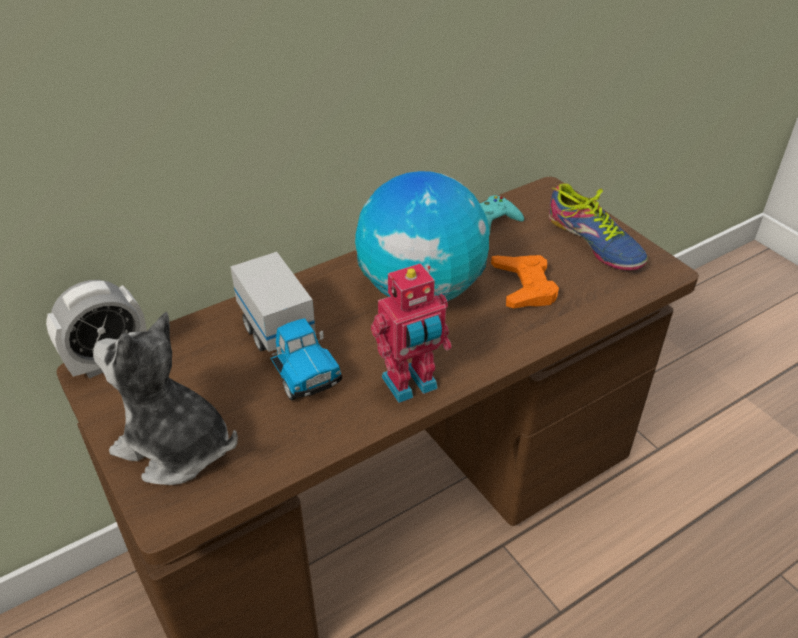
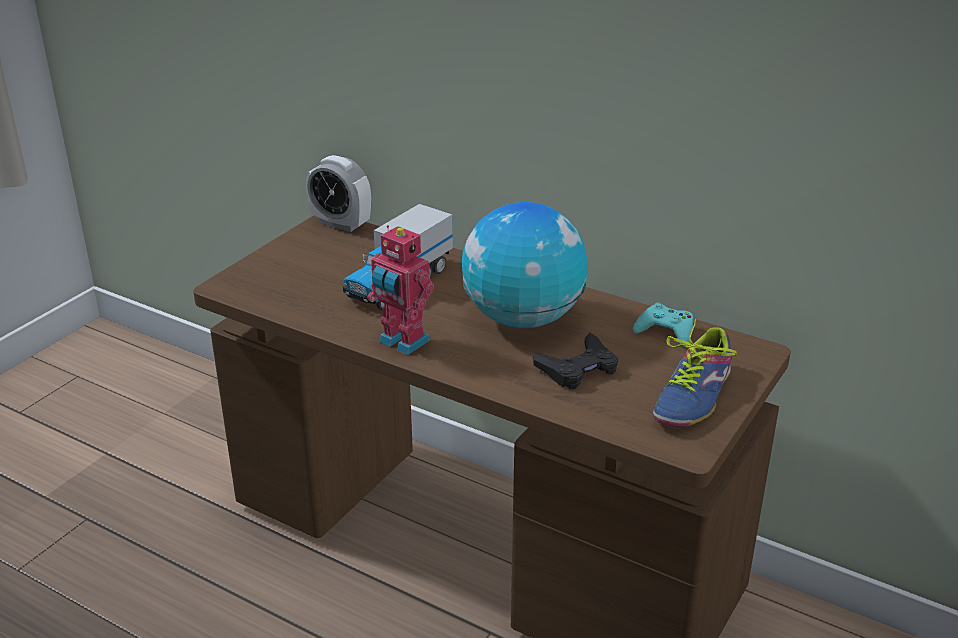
camera: 65 degrees right, 10 degrees down
(175, 447) = (279, 271): plush toy -> none
(524, 286) = (578, 369): orange game controller -> black game controller

